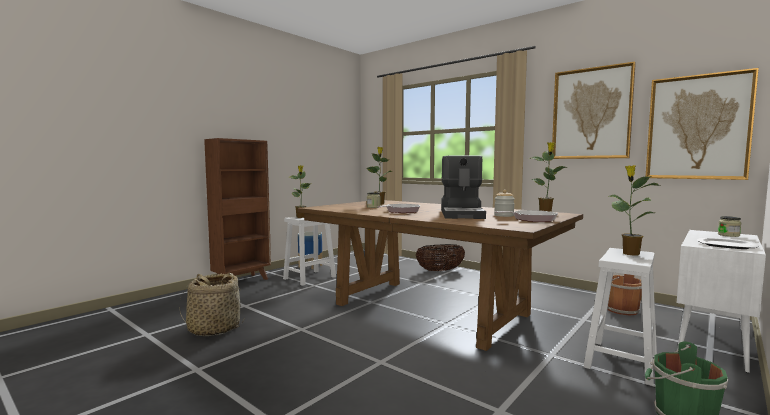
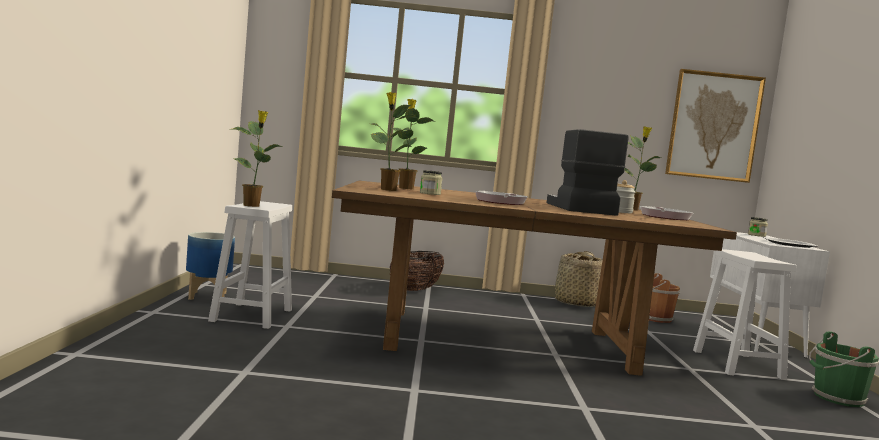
camera: 40 degrees left, 0 degrees up
(214, 329) = (281, 415): basket -> basket (575, 303)
(242, 281) = (135, 332): brown bookcase -> none
(462, 214) = (579, 209): coffee machine -> coffee machine turned 150 degrees counterclockwise
(591, 113) = (617, 94): picture -> none
(629, 253) = (747, 254): potted plant -> potted plant (387, 189)

